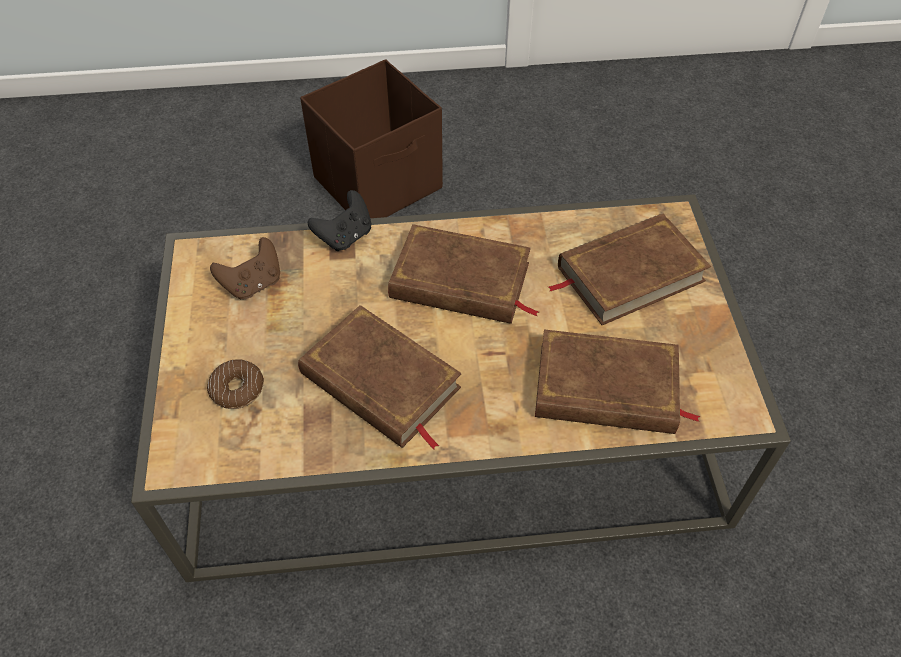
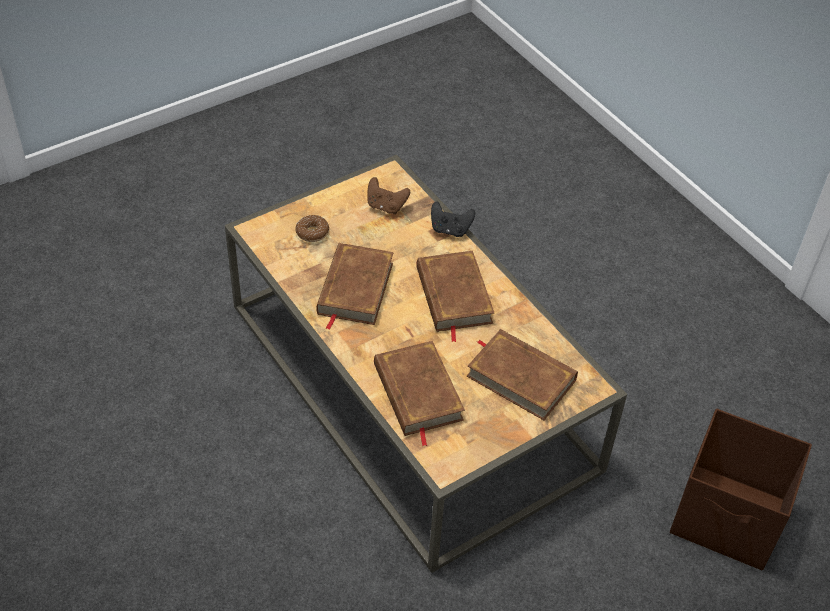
camera: 60 degrees right, 5 degrees down
(380, 183) = (590, 263): brown storage box -> brown storage box (728, 518)

